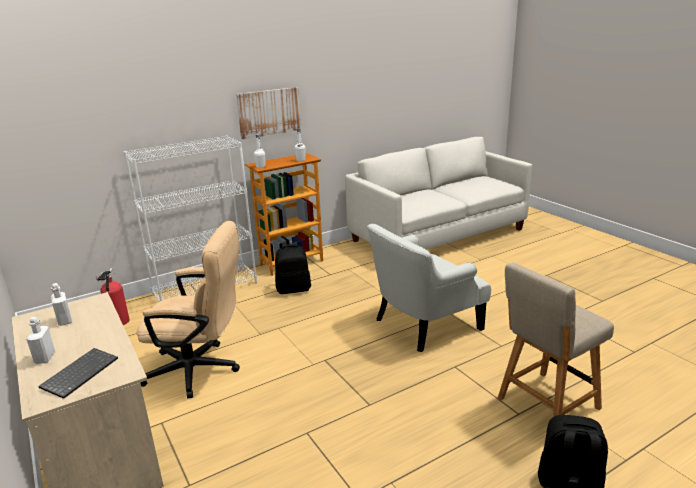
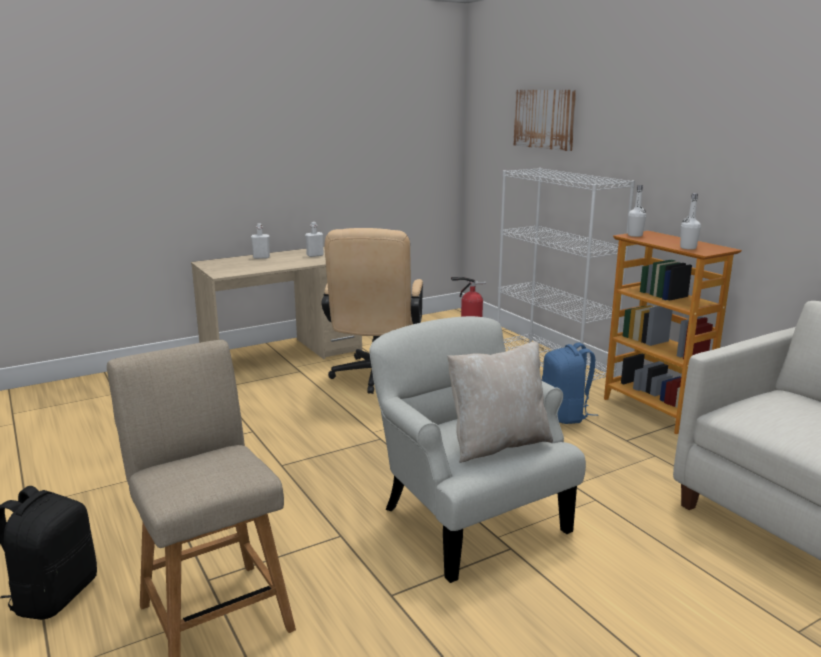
camera: 90 degrees right, 5 degrees down
(80, 373) = (233, 265): keyboard -> none
(269, 112) = (704, 163): picture -> picture (544, 119)
(293, 289) = (565, 415): black backpack -> blue backpack
(439, 268) = (497, 444): none -> beige pillow

